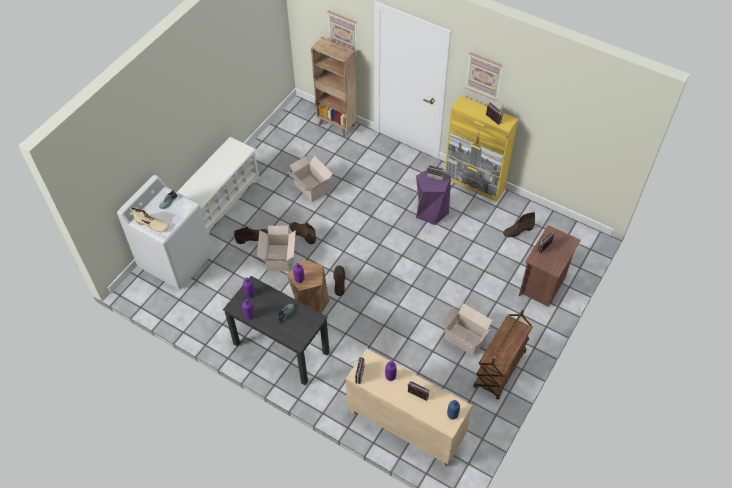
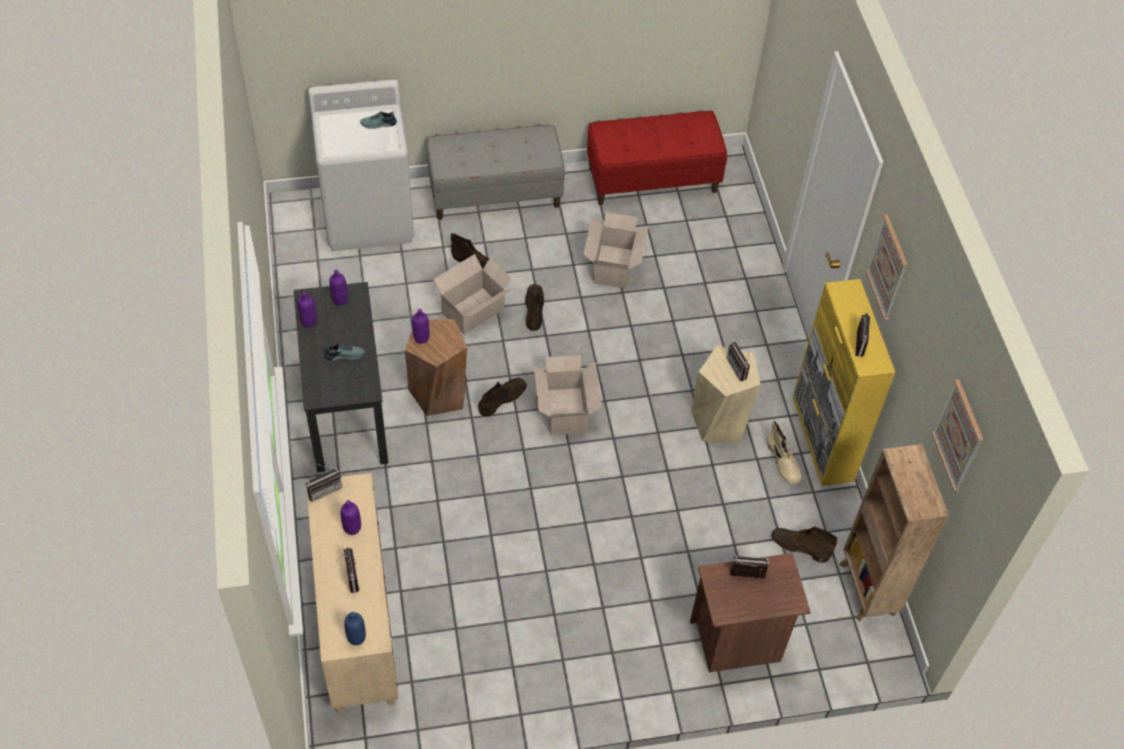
camera: 45 degrees right, 0 degrees up
(152, 225) = (331, 134): beige boot -> beige boot (783, 462)
(220, 201) = (495, 193): white shoe rack -> grey bench
(279, 139) = (652, 179): none -> red bench
(337, 125) = (744, 220): brown bookcase -> brown bookcase (867, 590)
(343, 33) = (799, 79): picture -> picture (958, 435)
(431, 211) = (720, 421): purple stool -> beige stool
(464, 338) = (553, 601): cardboard box -> cardboard box (566, 410)
(500, 370) = (545, 679): brown cart -> none

